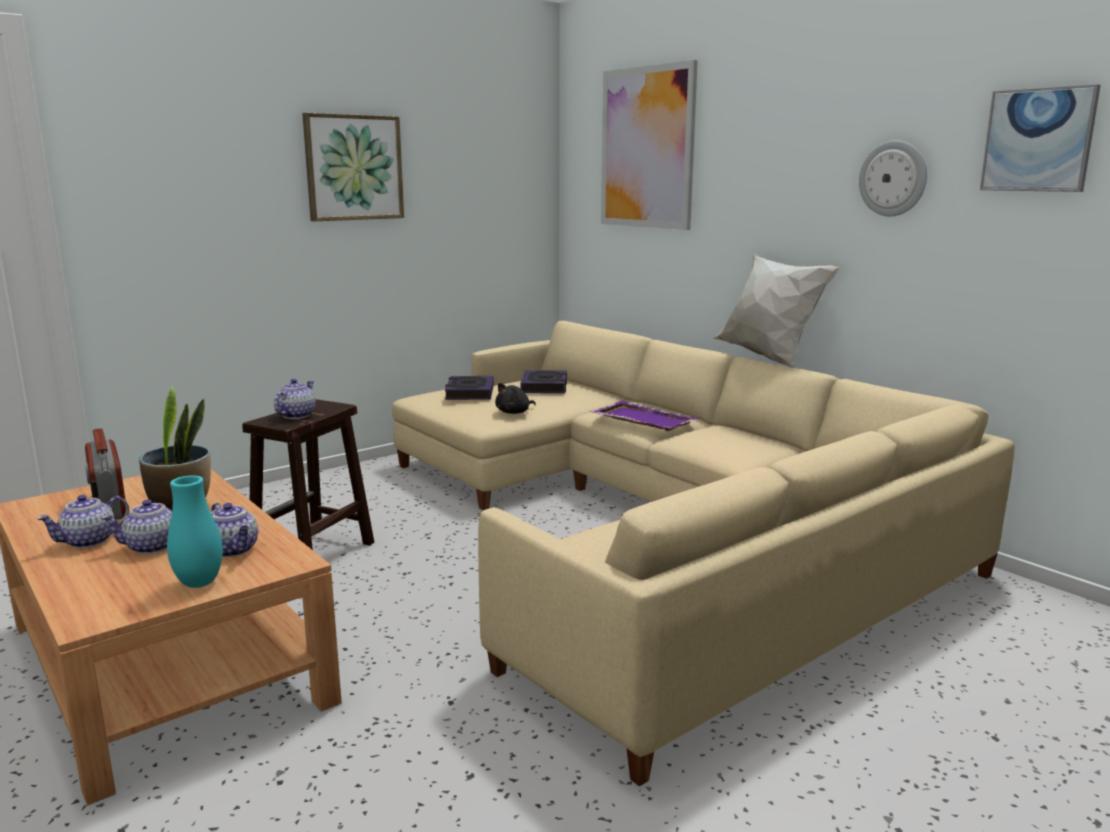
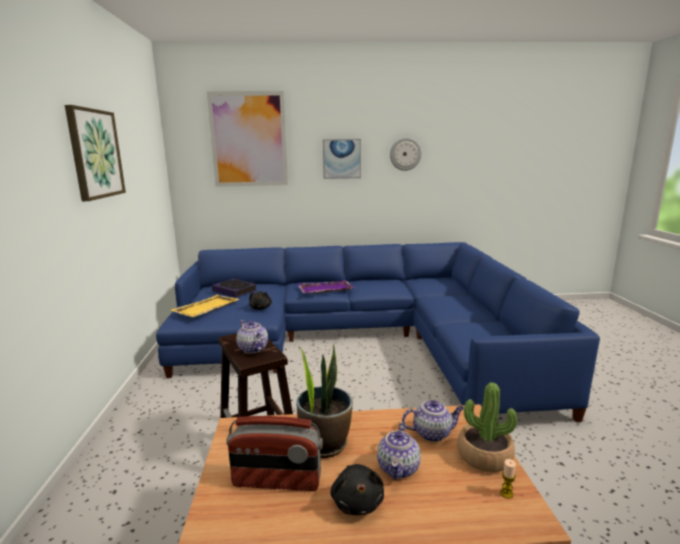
camera: 55 degrees left, 0 degrees up
(89, 541) = (357, 501): teapot -> black plush toy
(128, 603) = (506, 493): none -> candle
(199, 583) = (484, 456): turquoise vase -> potted plant
(469, 393) = (205, 308): book -> yellow tray
(655, 528) = (360, 340): beige sofa -> blue sofa
(767, 357) = (355, 243): white pillow -> none
(1038, 140) = (463, 138): picture -> picture (342, 159)

